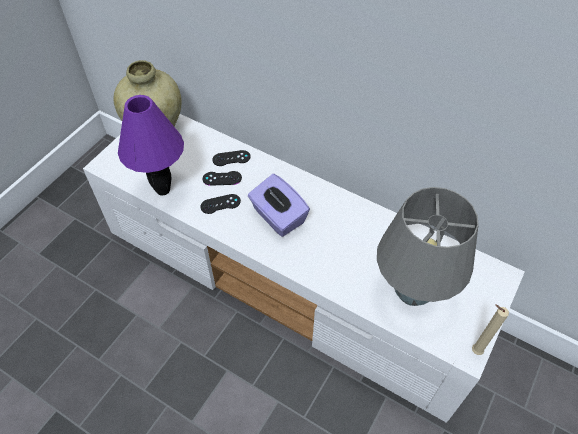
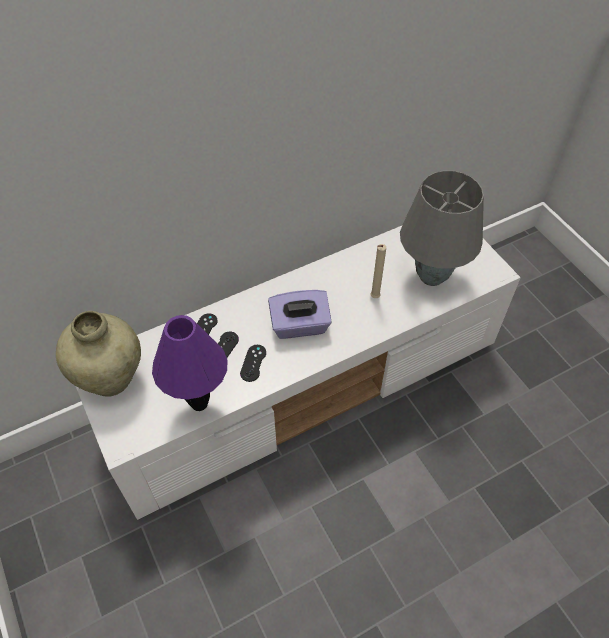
camera: 60 degrees left, 0 degrees up
(474, 351) = (498, 267): beige candle -> beige candle (373, 298)

